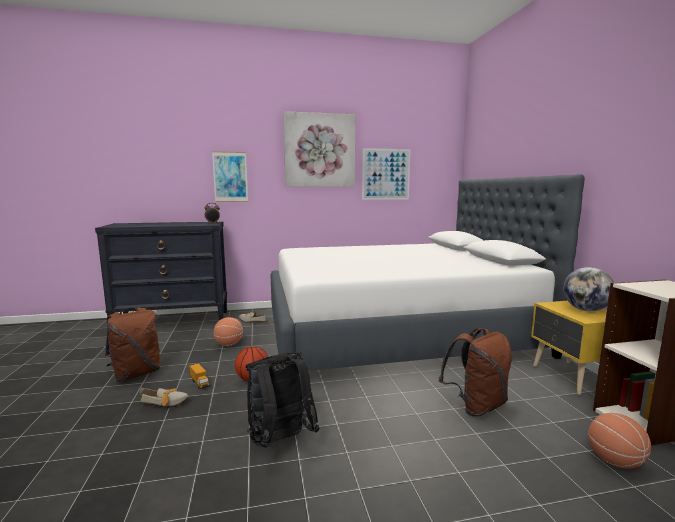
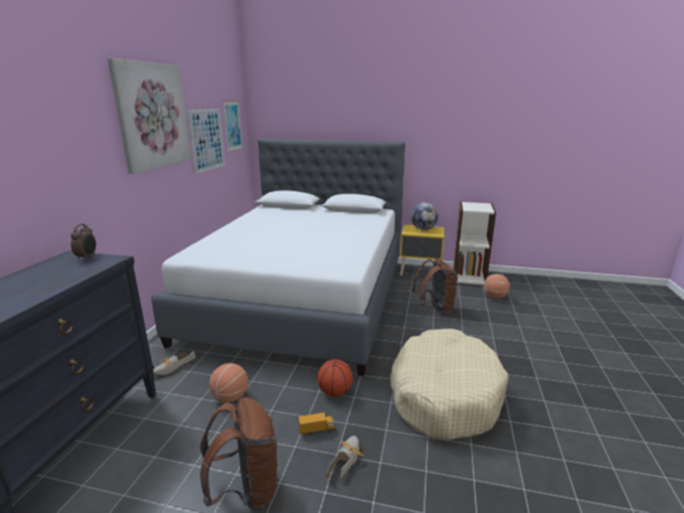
camera: 65 degrees left, 10 degrees up
(230, 177) = (58, 172): picture -> picture (232, 126)
(280, 441) = (444, 394): black backpack -> beige dog bed

